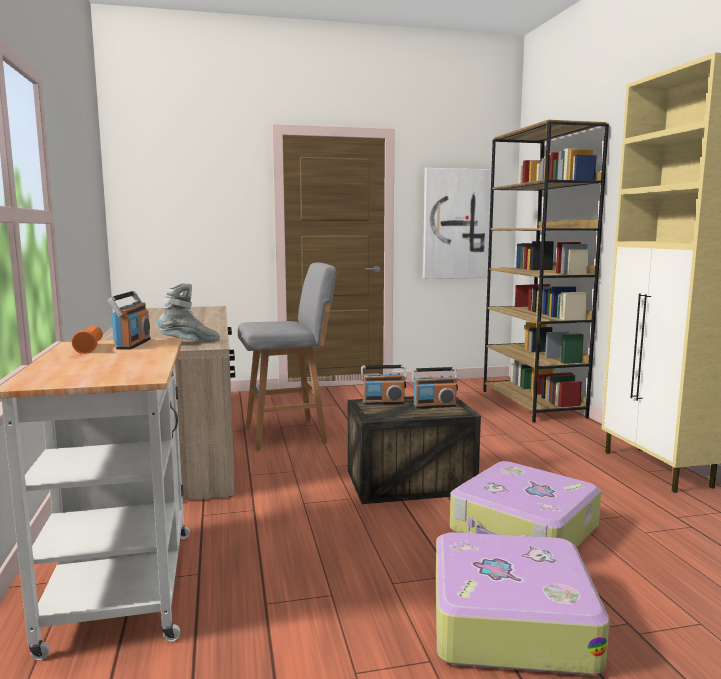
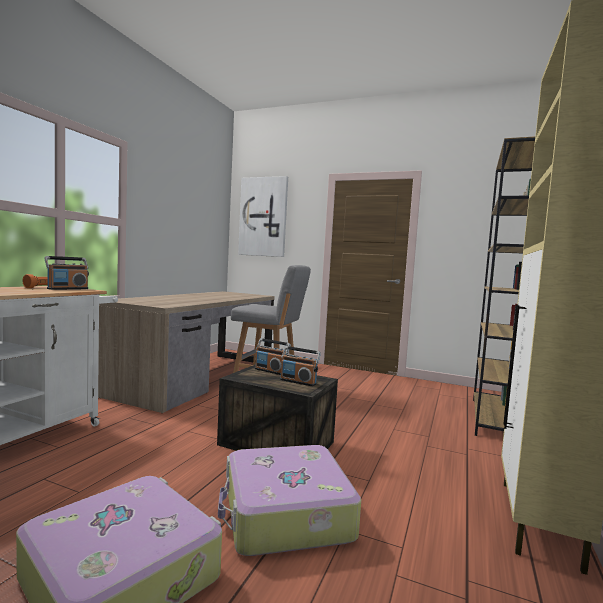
camera: 35 degrees right, 5 degrees down
(190, 343) = (163, 303): grey boot -> none
(456, 224) = (475, 248): picture -> picture (263, 217)

